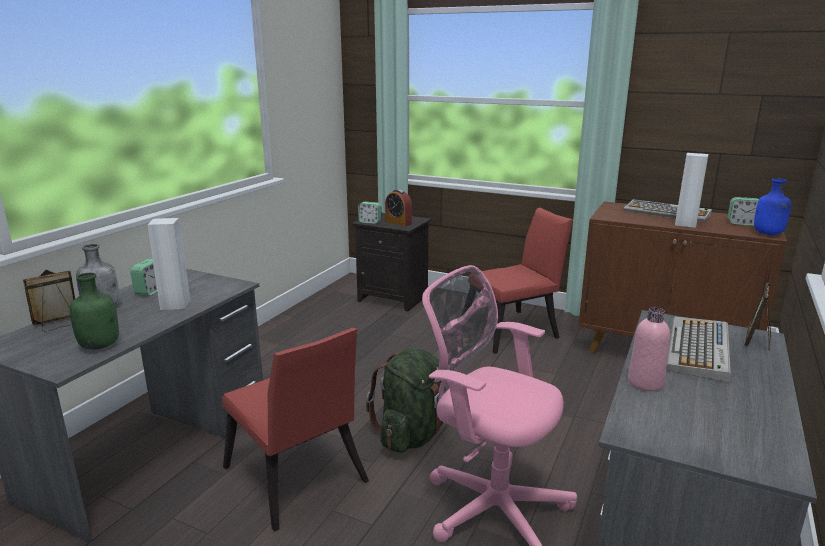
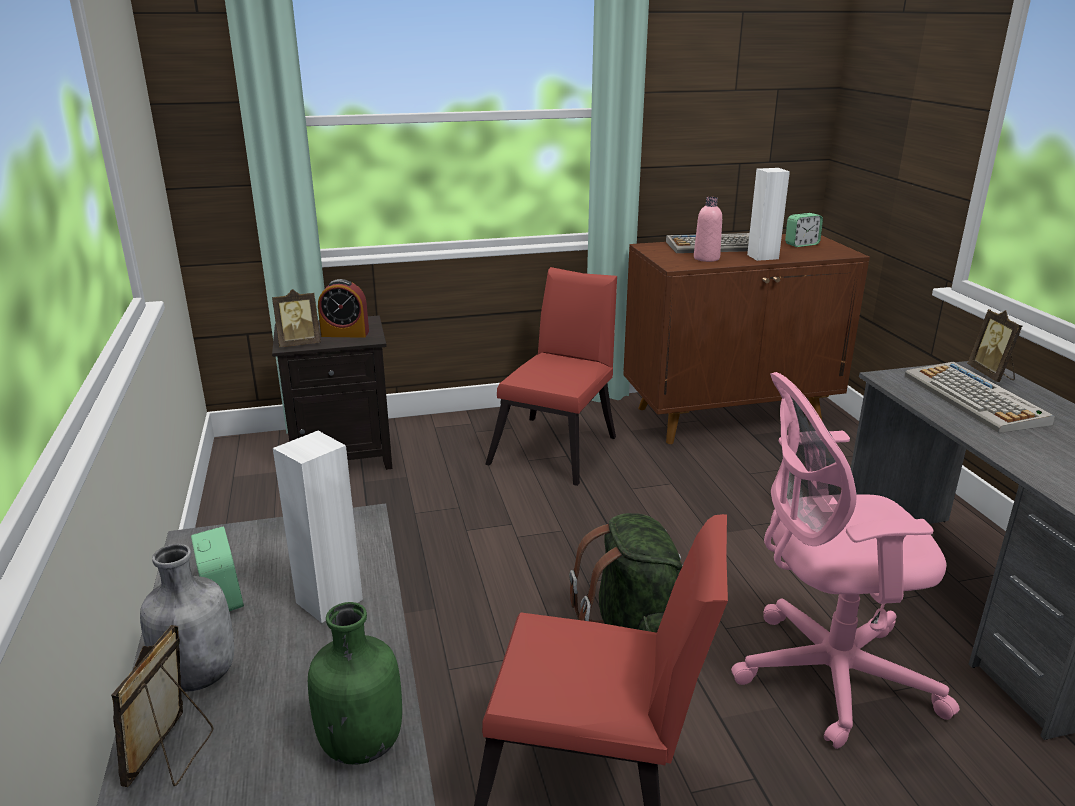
camera: 40 degrees left, 5 degrees up
(370, 222) = (299, 344): alarm clock -> picture frame
(645, 383) = (1014, 454): pink bottle -> pink bottle (706, 258)
(768, 234) = (843, 252): blue bottle -> none

